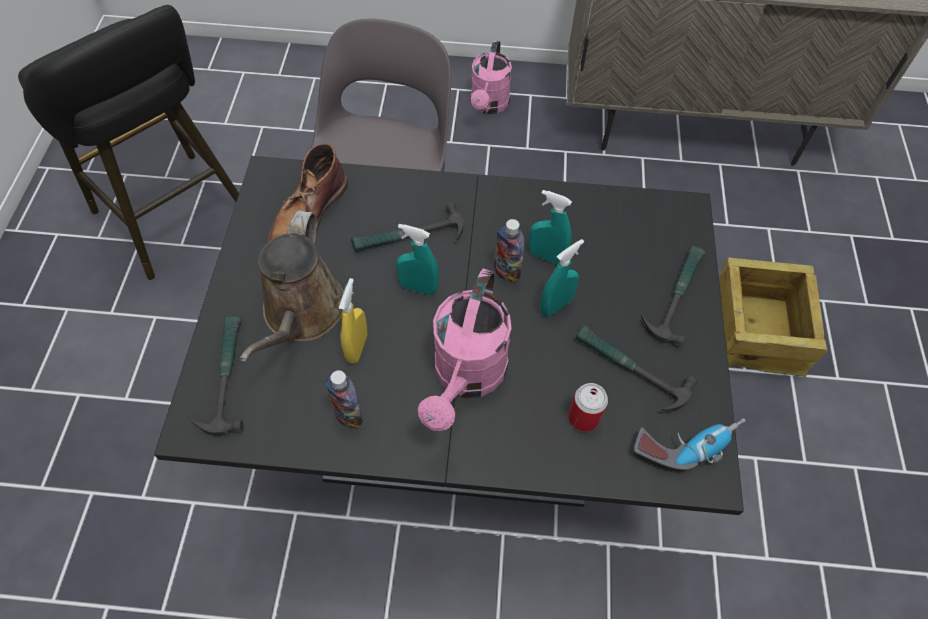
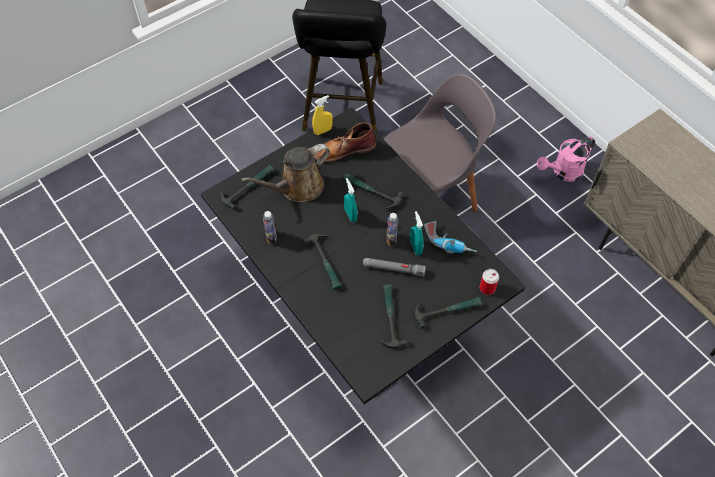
camera: 50 degrees right, 0 degrees up
(357, 348) = (302, 217): yellow spray bottle -> yellow spray bottle (323, 131)
(466, 378) = (326, 263): pink watering can -> hammer
(556, 305) = (393, 269): turquoise spray bottle -> grey flashlight
(583, 417) = (349, 316): can -> can (487, 288)
(686, 442) = (375, 361): power drill -> power drill (449, 242)
(757, 329) = (561, 411): crate -> none

